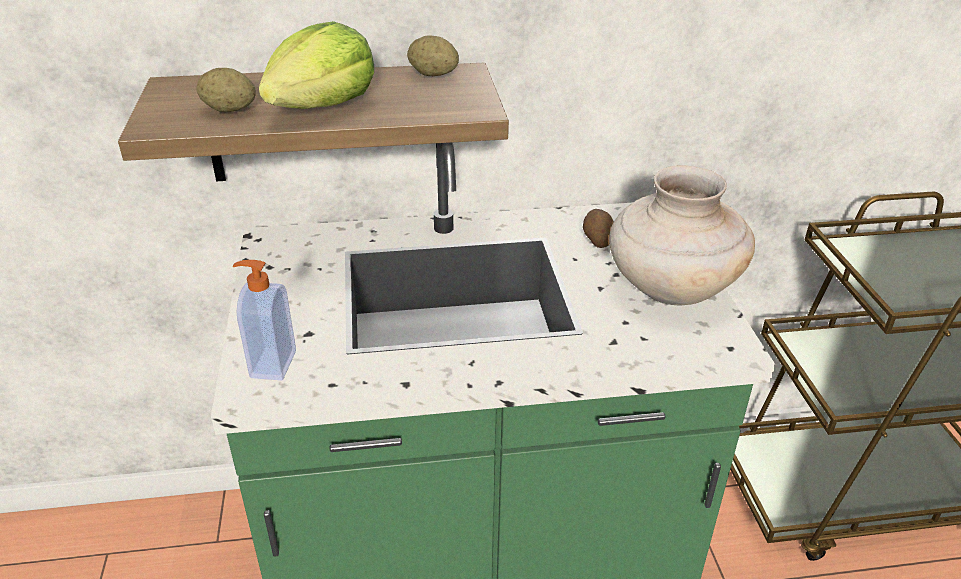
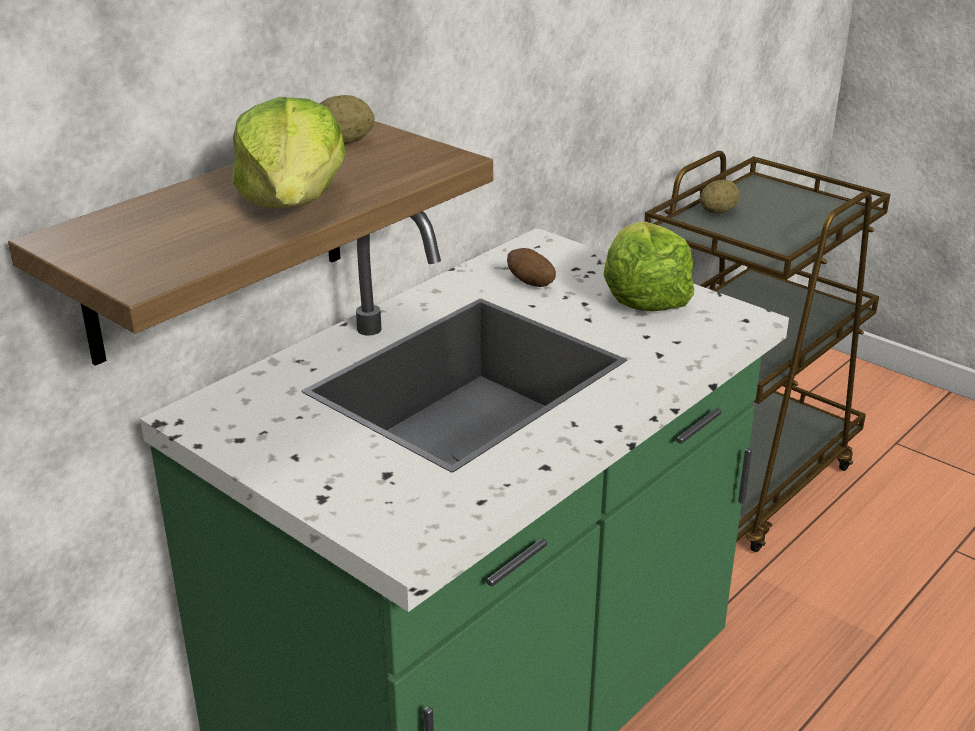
camera: 40 degrees left, 5 degrees down
(229, 110) = (197, 238): potato -> potato (718, 211)
(271, 364) = (394, 516): soap dispenser -> none
(670, 289) = (643, 296): beige vase -> lettuce

